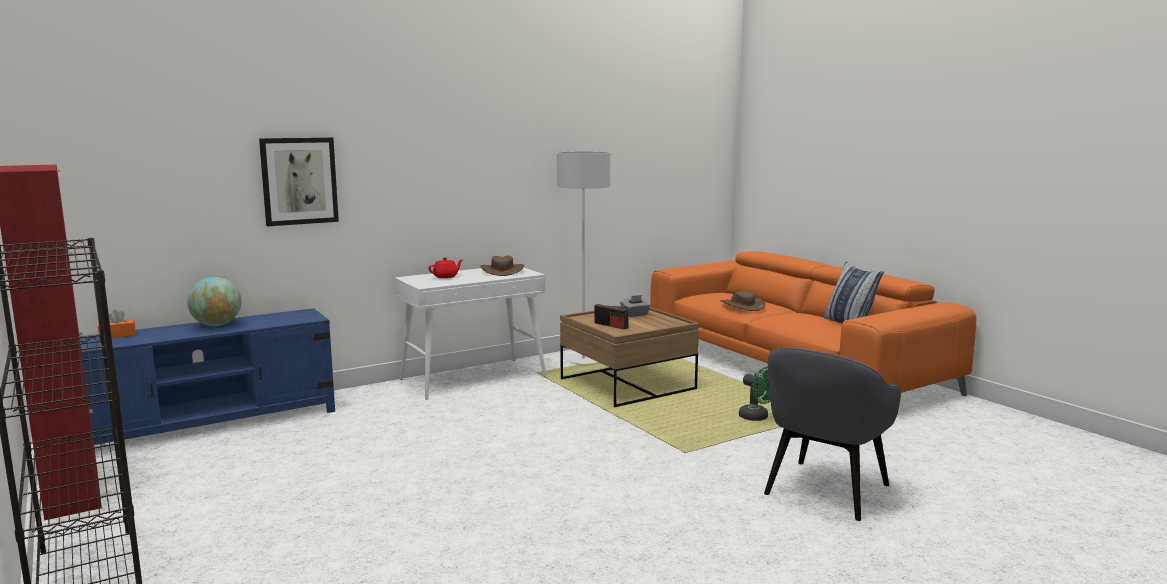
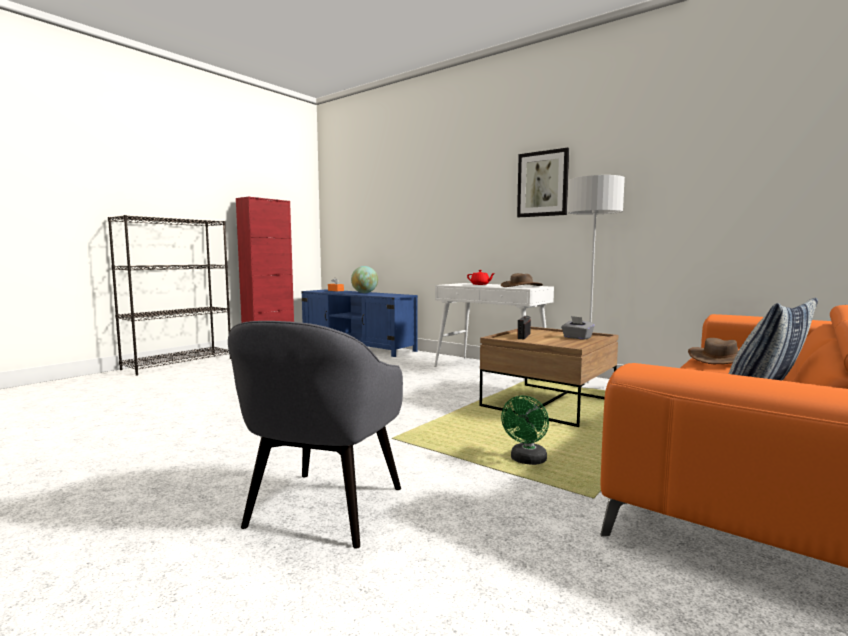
camera: 70 degrees right, 5 degrees down
(299, 181) = (418, 215): picture -> picture (543, 184)
(825, 491) = (324, 508): grey armchair -> grey armchair turned 90 degrees counterclockwise

